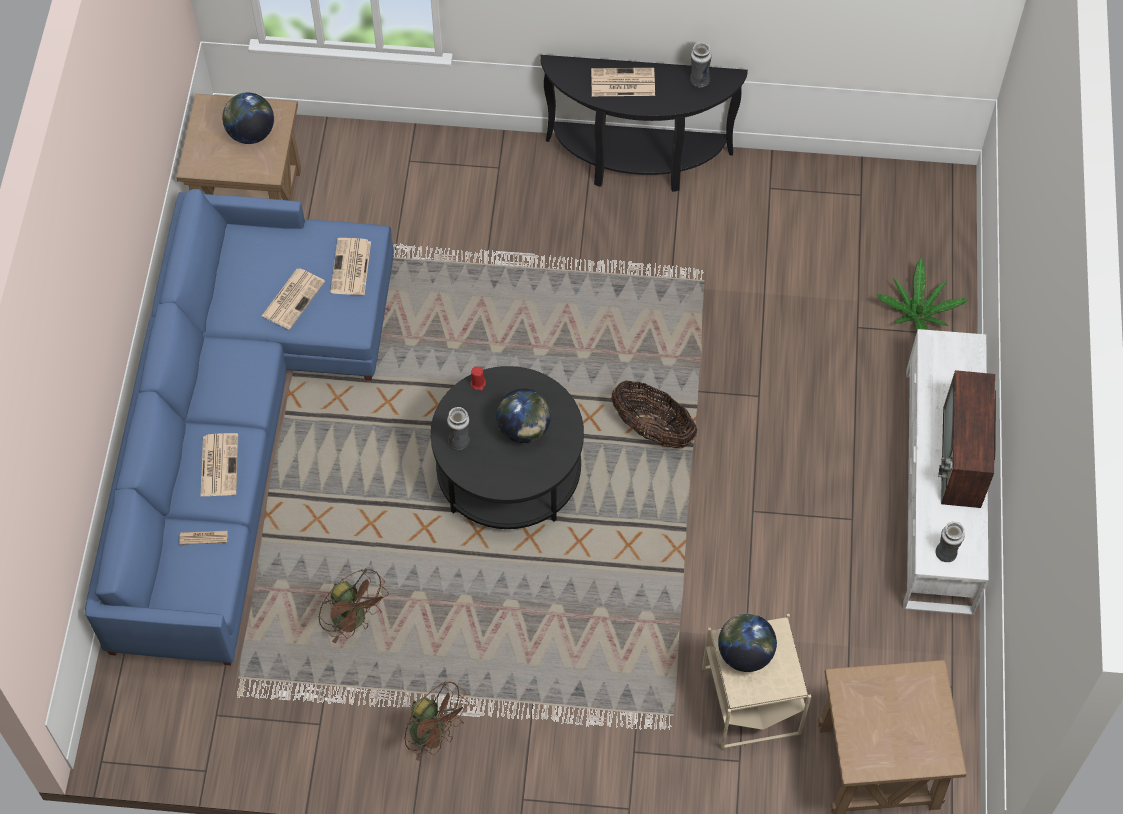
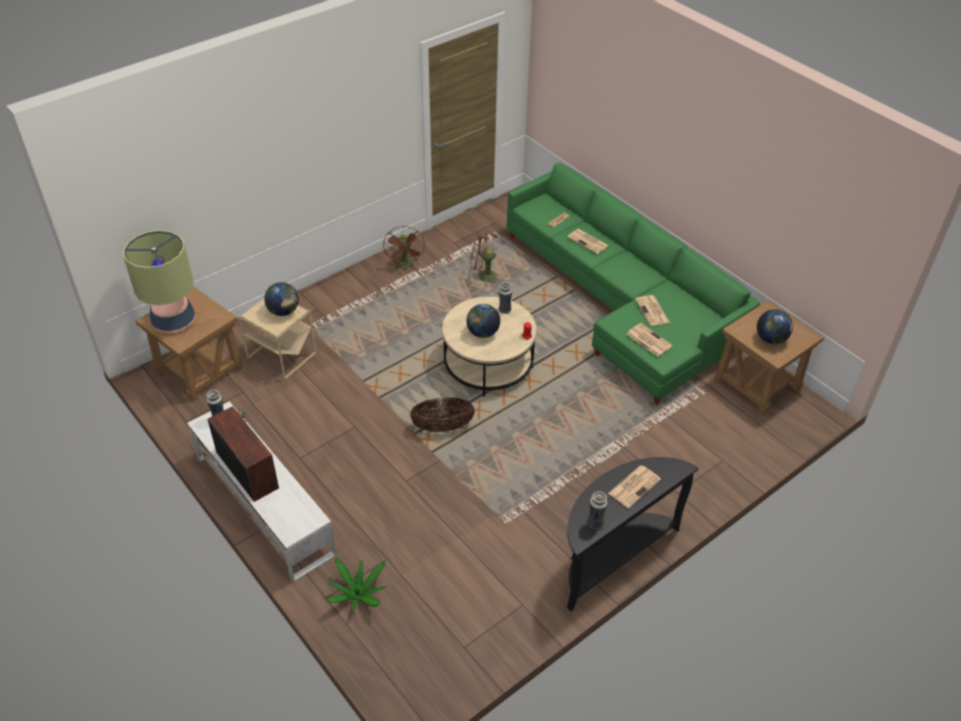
camera: 135 degrees right, 15 degrees down
(237, 424) = (623, 302): blue sofa -> green sofa
(434, 734) = (406, 266): brown fan -> brown fan turned 90 degrees counterclockwise
(508, 471) = (488, 364): black coffee table -> beige coffee table
(914, 729) = (174, 321): none -> table lamp

